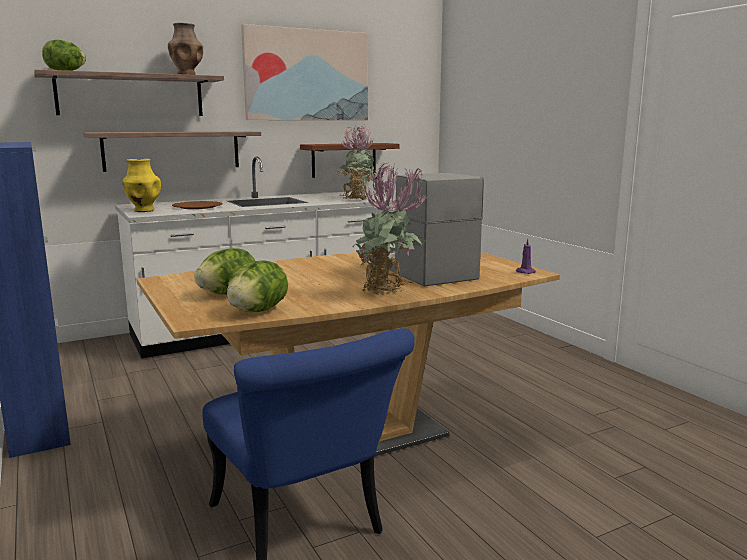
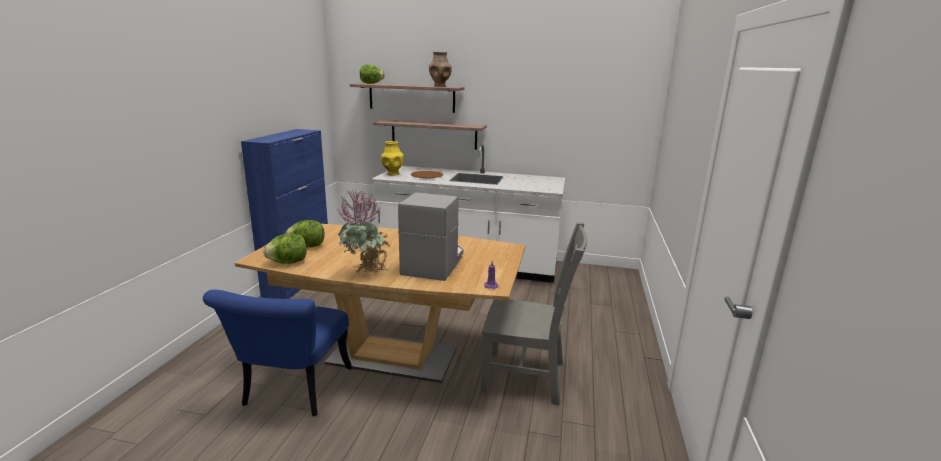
camera: 40 degrees right, 5 degrees up
(307, 75) = (535, 85): picture -> none
(344, 160) = (560, 152): brown shelf -> none
(356, 199) = (538, 187): potted plant -> none
(510, 398) = (527, 378): none -> grey chair

